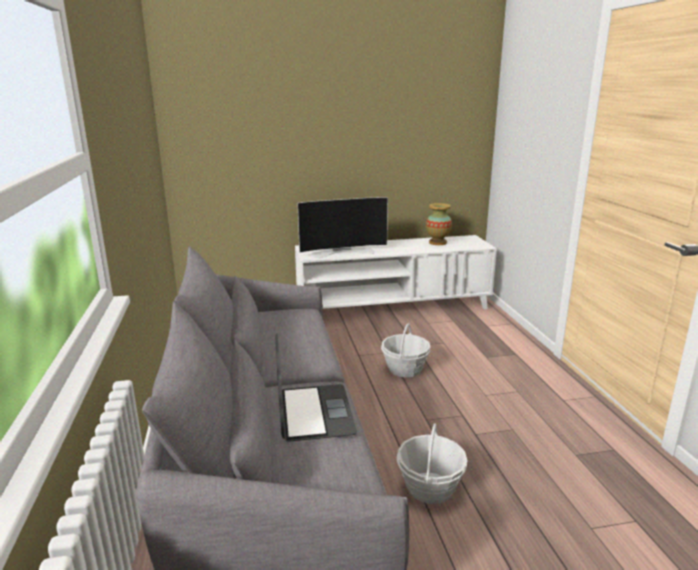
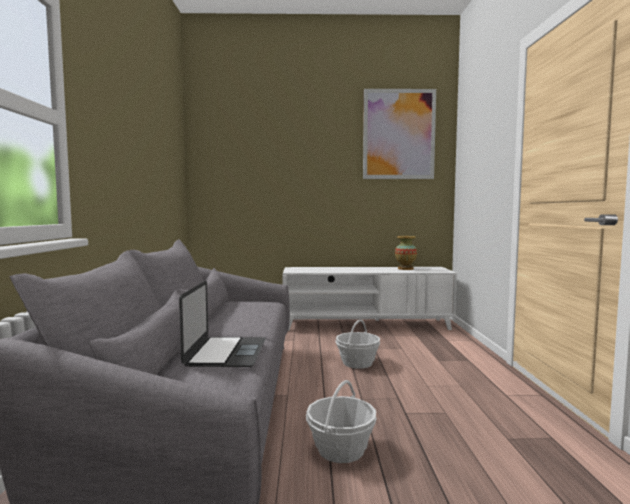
camera: 10 degrees right, 15 degrees down
(343, 251) = (321, 270): television -> none
(432, 75) = (398, 134): none -> picture

